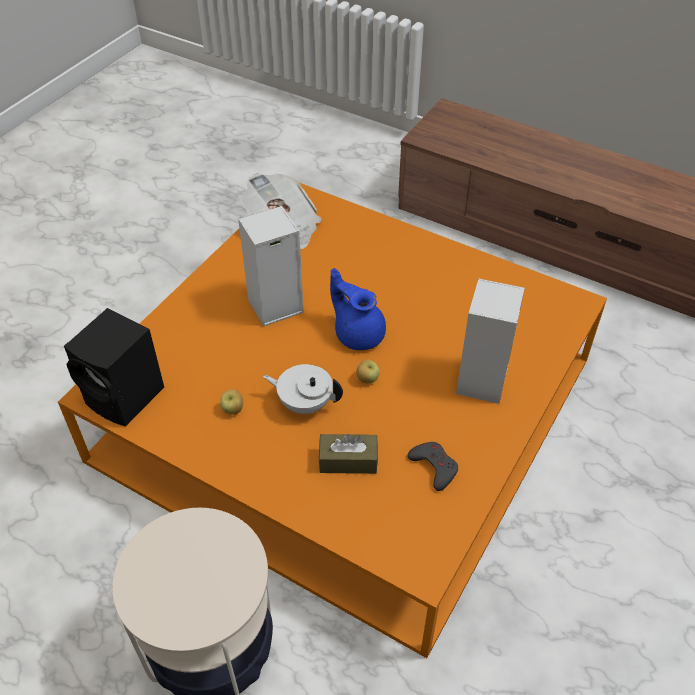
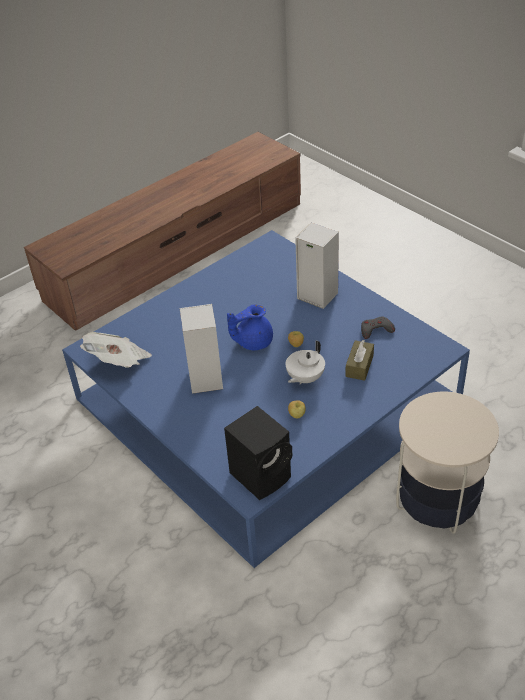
camera: 70 degrees left, 5 degrees down
(347, 407) = (264, 400): orange coffee table -> blue coffee table

